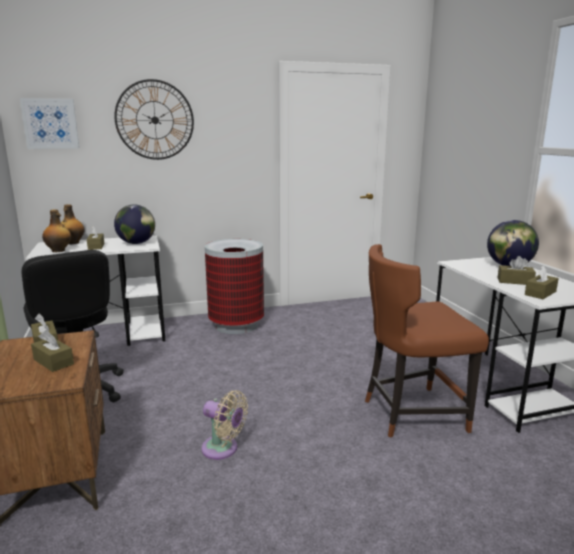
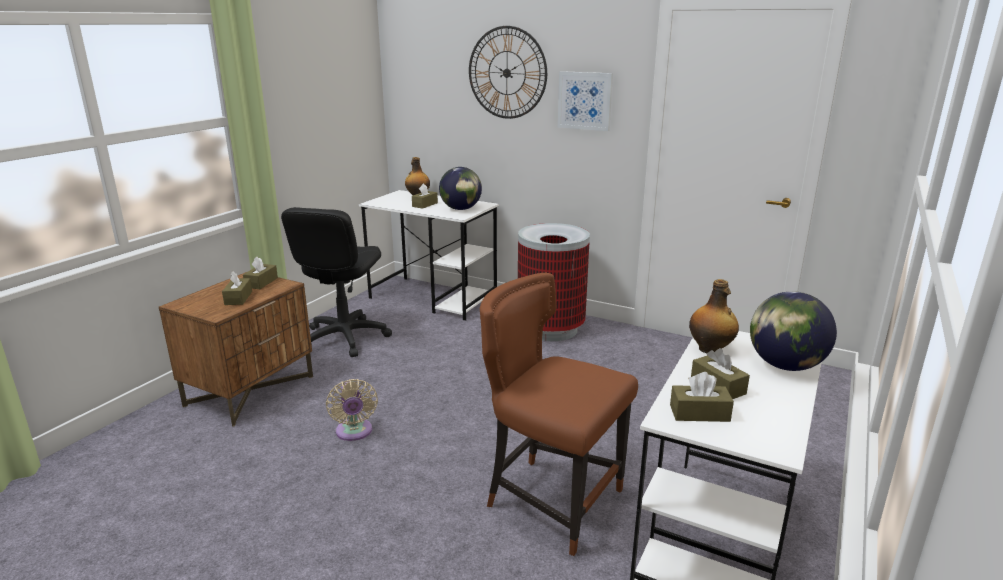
camera: 45 degrees right, 5 degrees up
(50, 123) = (415, 73): picture -> picture (585, 100)
(59, 251) = (391, 202): bottle -> bottle (710, 349)

